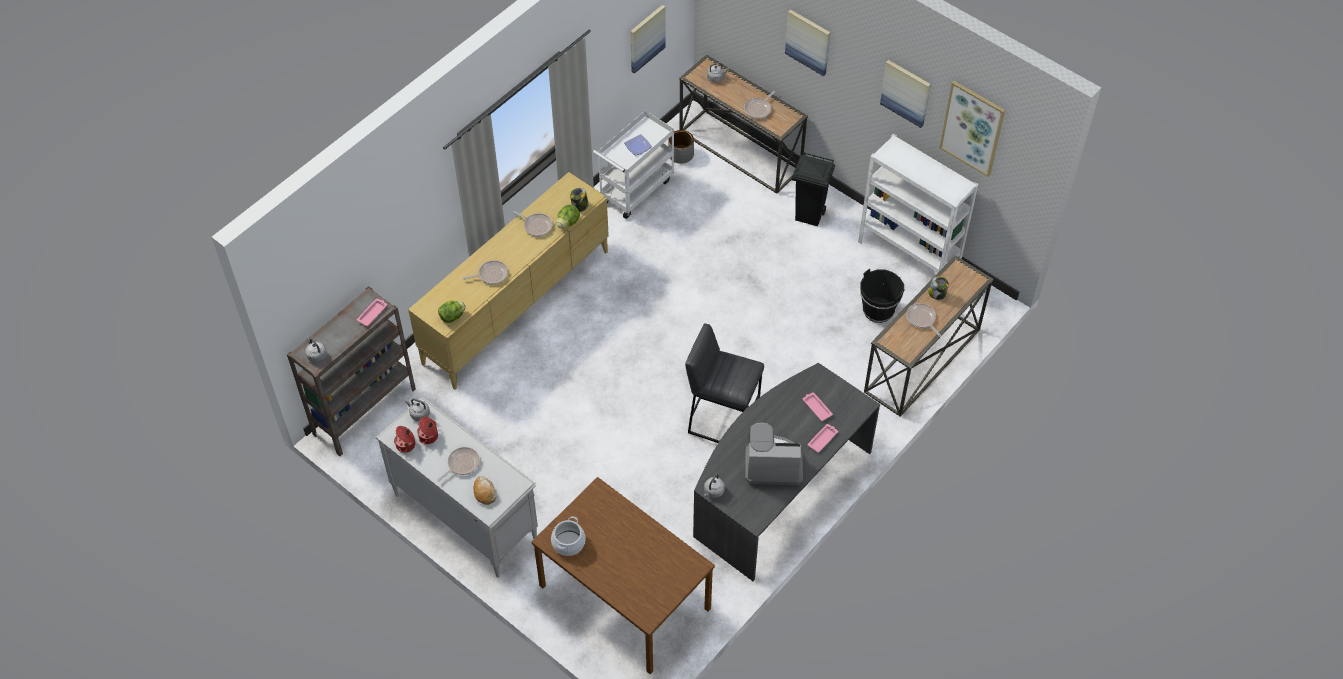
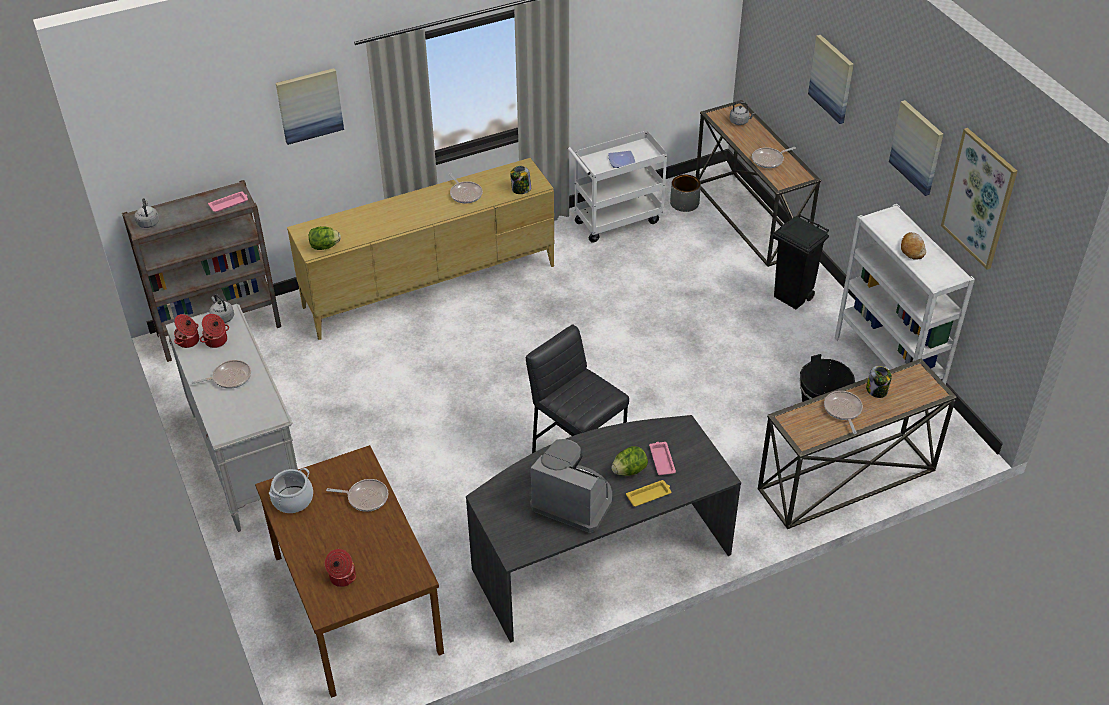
camera: 25 degrees right, 10 degrees down
(484, 492) = (232, 412): bread -> bread (912, 249)
(491, 275) = (389, 222): frying pan -> frying pan (365, 497)
(568, 223) = (499, 200): lettuce -> lettuce (629, 470)
(643, 588) = (342, 577): none -> cooking pot
(646, 38) = (666, 46): picture -> picture (309, 105)
(713, 492) = (486, 505): grey kettle -> none
(823, 439) = (649, 495): pink tray -> yellow tray

